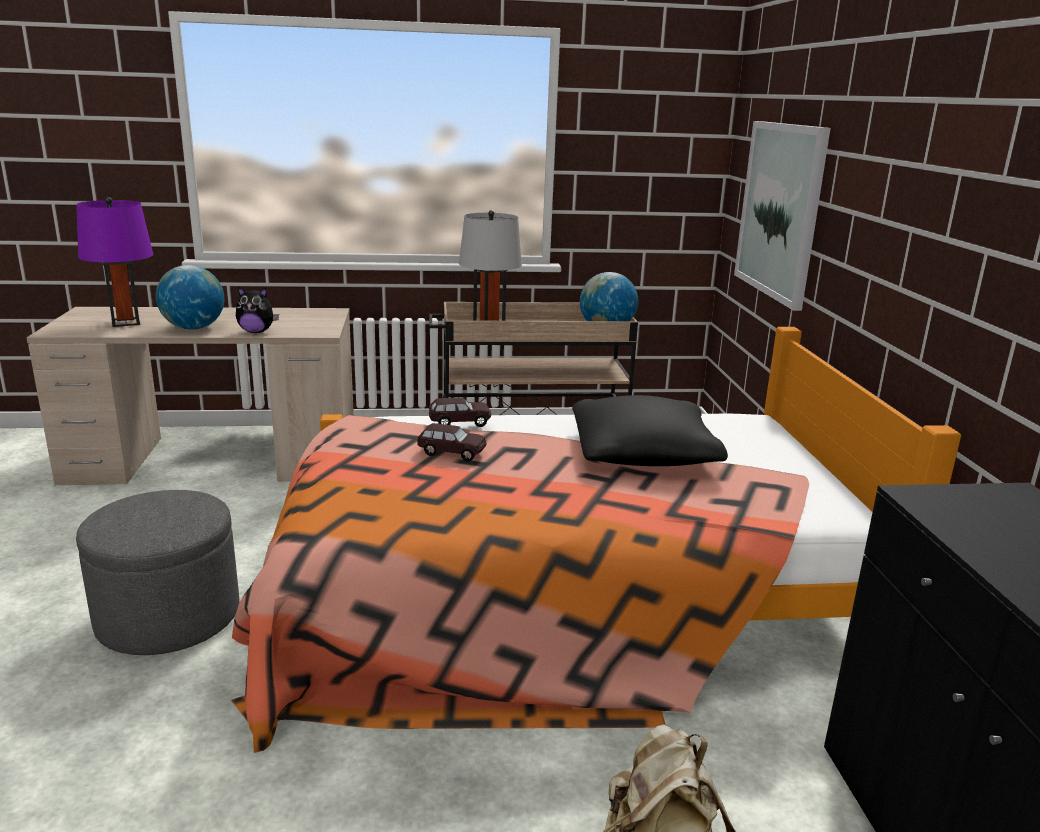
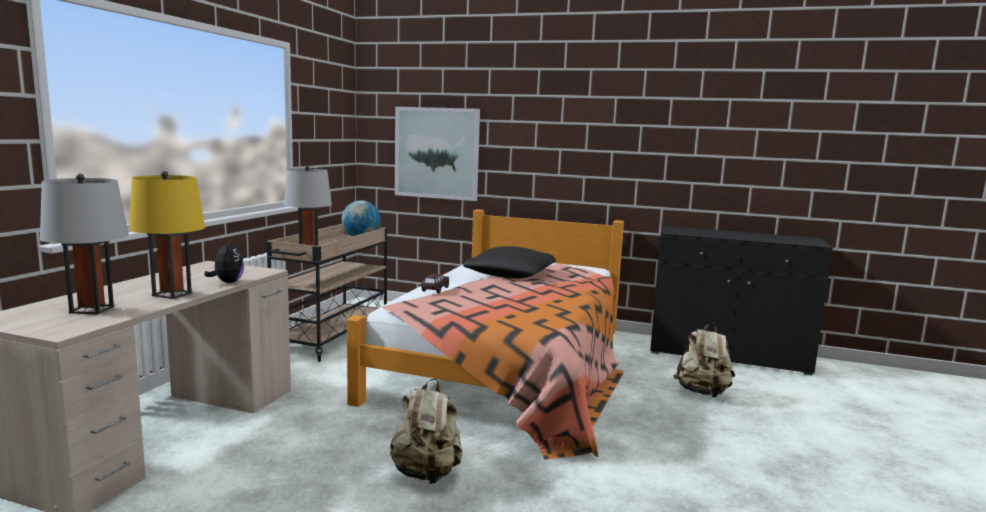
camera: 65 degrees left, 10 degrees down
(125, 322) = (91, 309): purple table lamp -> grey table lamp
(168, 617) = (426, 473): grey ottoman -> beige backpack
(193, 328) = (172, 294): globe -> yellow table lamp
(256, 332) = (227, 282): plush toy -> plush toy turned 45 degrees counterclockwise
(452, 452) = (476, 297): brown toy car -> none

